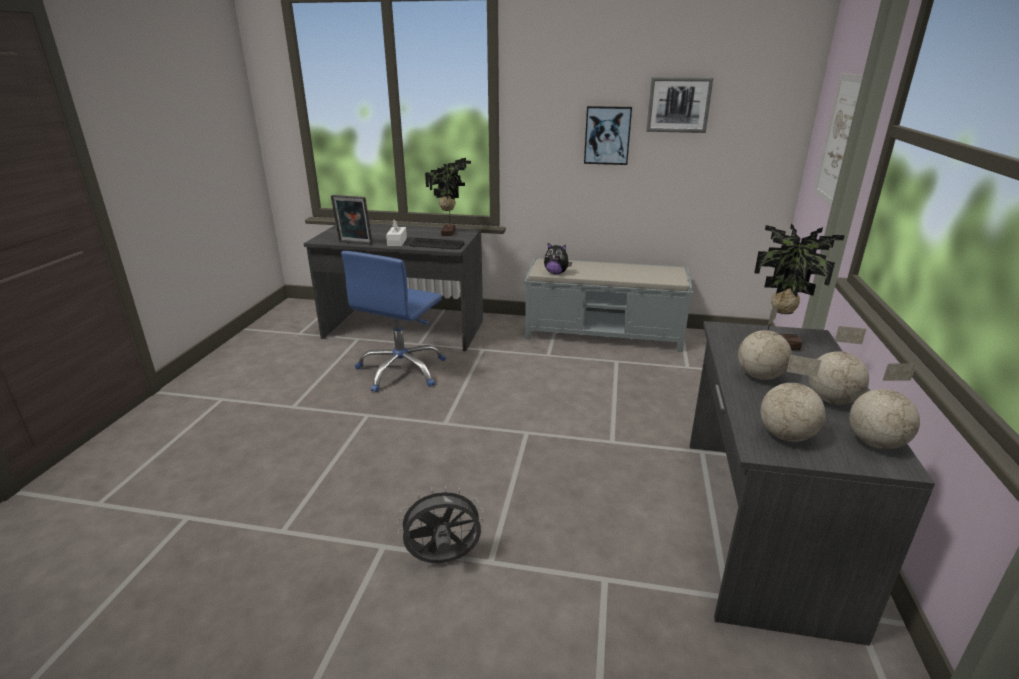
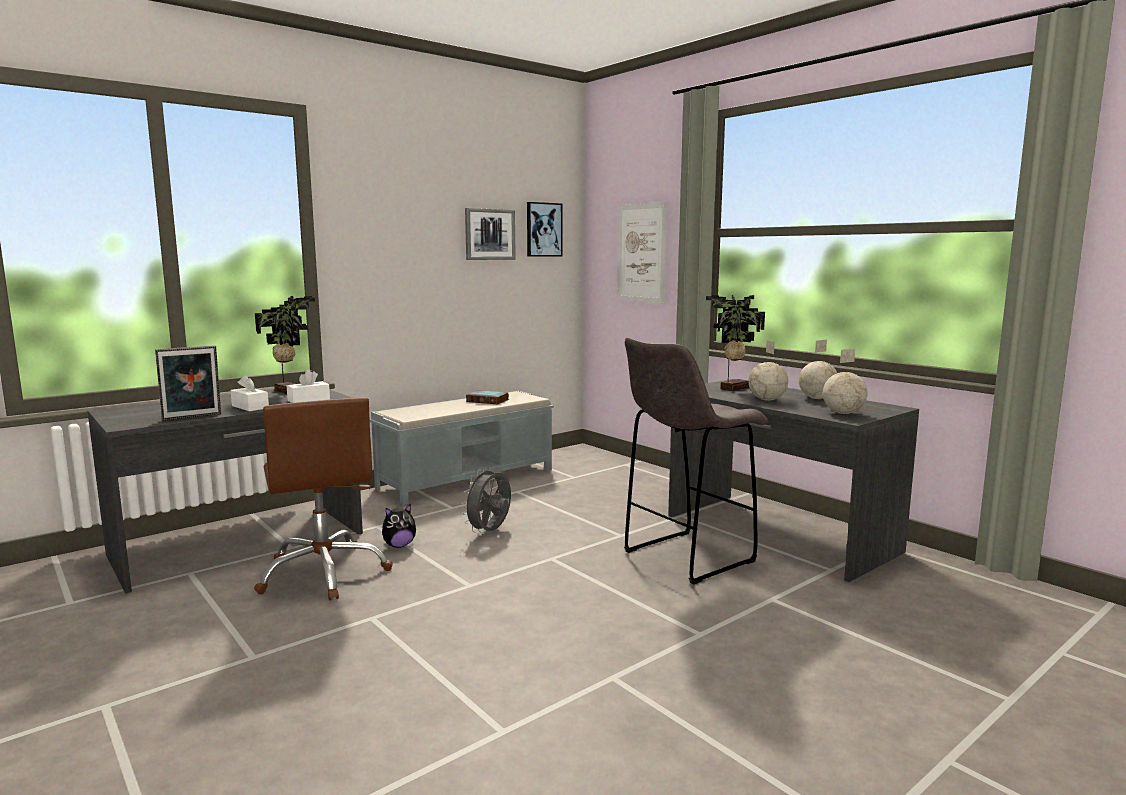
camera: 50 degrees left, 15 degrees down
(402, 370) = (324, 573): blue office chair -> brown office chair
(436, 245) = (309, 400): keyboard -> white tissue box
(443, 560) = (672, 654): grey fan -> grey fan (490, 532)
(556, 273) = (426, 415): plush toy -> plush toy (399, 545)
(607, 135) = (432, 265): picture -> picture (543, 229)
(619, 493) = (686, 557): none -> grey stool
(634, 271) = (488, 400): none -> book
(874, 443) = (871, 405): globe -> none

